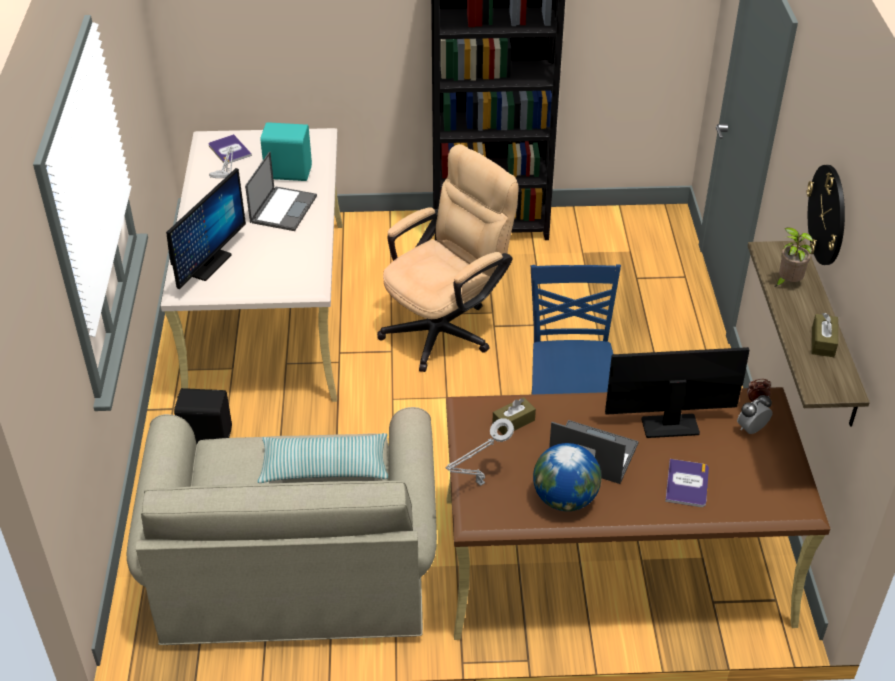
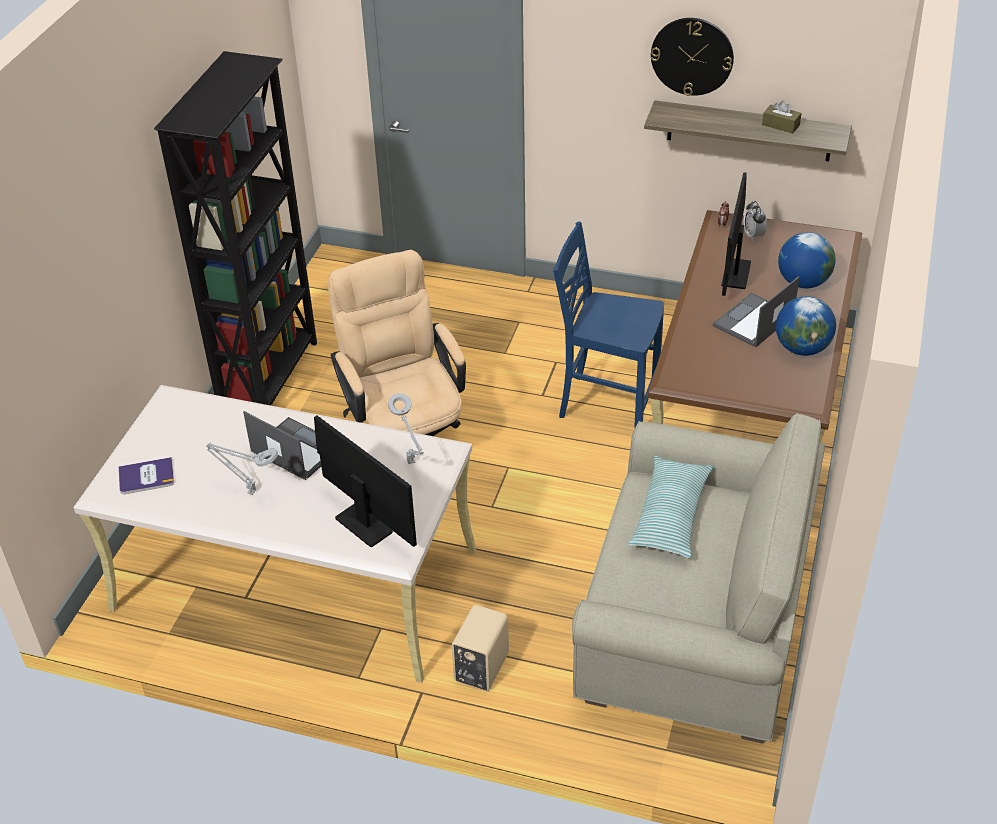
camera: 70 degrees left, 0 degrees up
(206, 436) = (479, 667): black speaker -> beige speaker
(288, 172) = (226, 434): turquoise speaker -> none
(478, 484) = (771, 393): grey table lamp -> grey table lamp (412, 463)
(513, 422) = (701, 356): brown tissue box -> none
(687, 484) = (803, 282): book -> globe
(787, 283) = (705, 121): potted plant -> none

